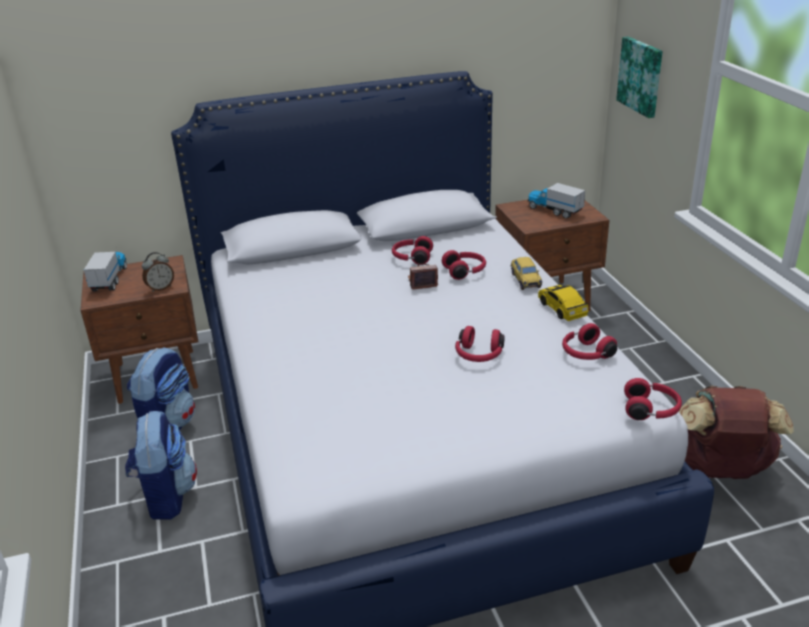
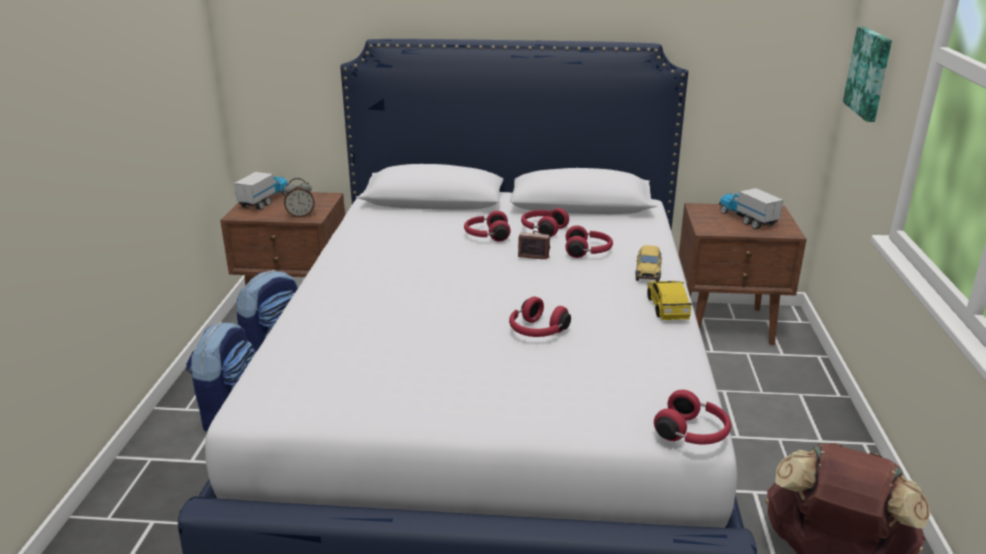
camera: 20 degrees right, 5 degrees down
(586, 353) = (660, 357): red headphones -> red headphones (486, 236)

